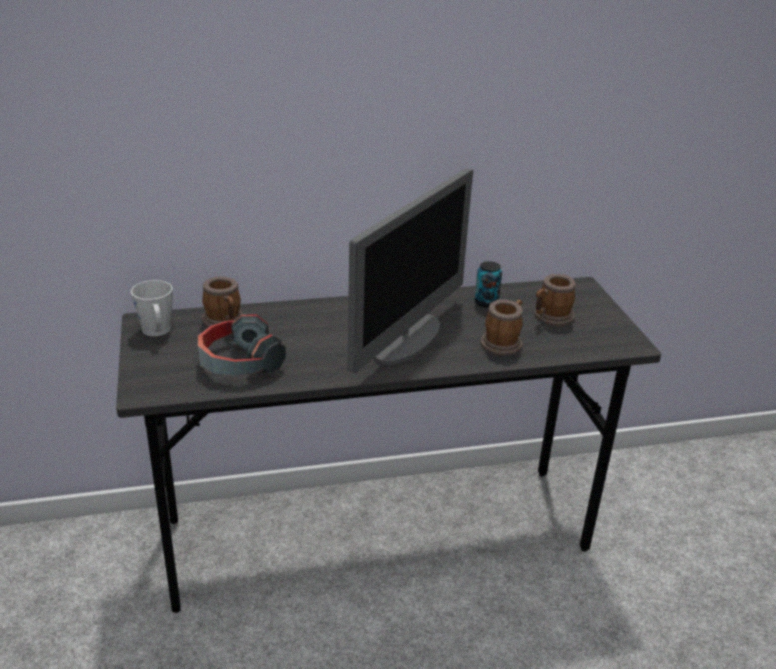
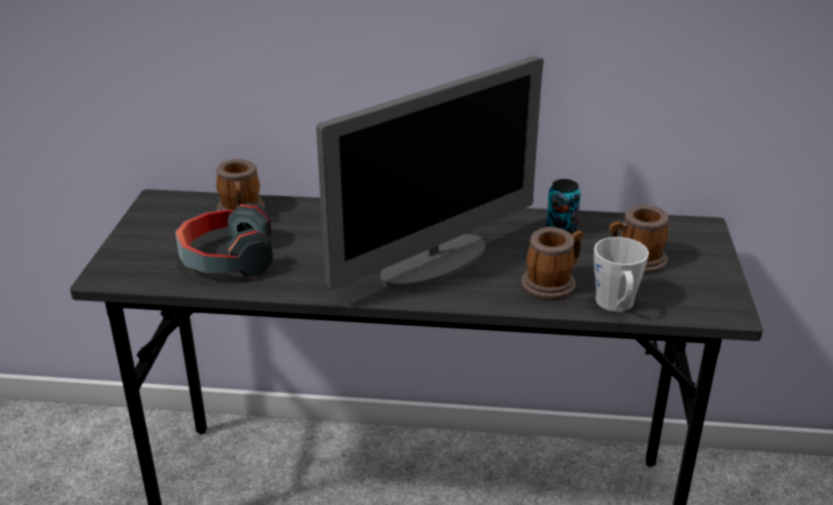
camera: 20 degrees right, 0 degrees up
(157, 331) = (164, 213): grey mug -> grey mug (616, 305)

